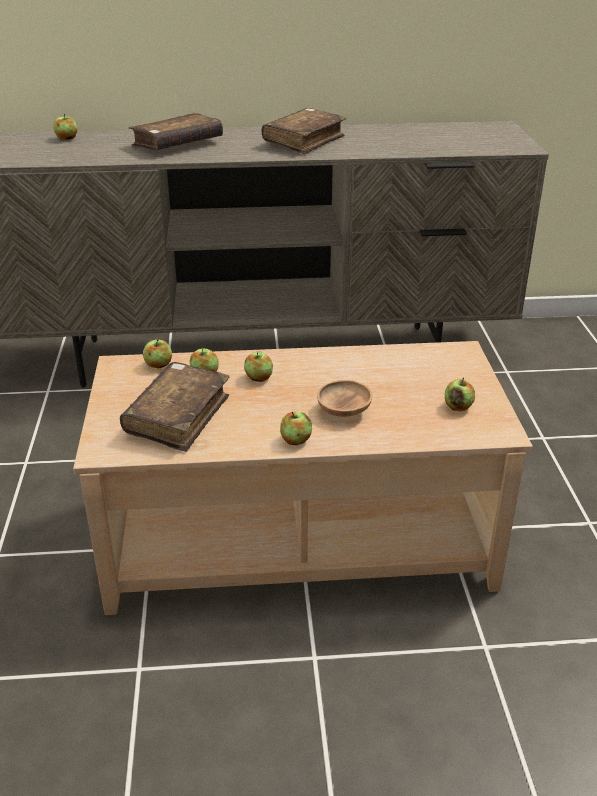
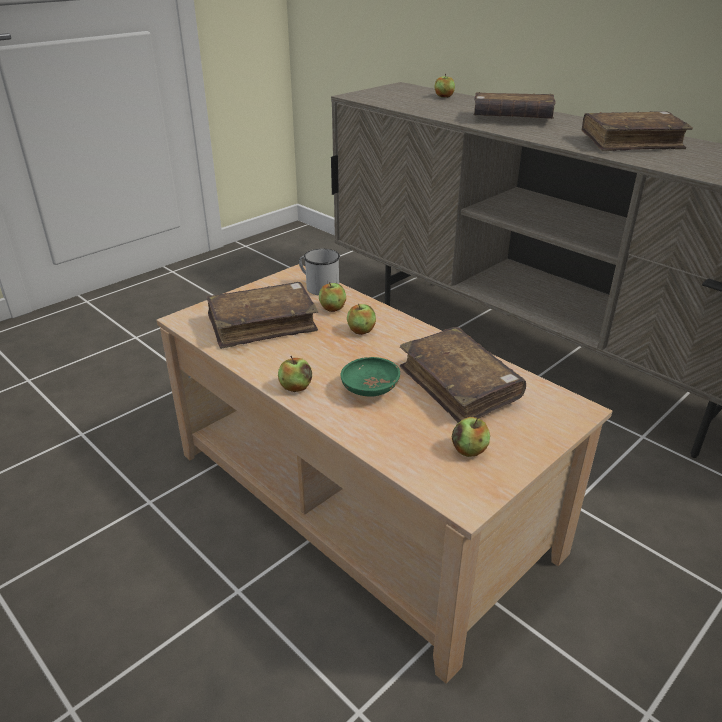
camera: 50 degrees right, 0 degrees up
(158, 365) = (318, 287): apple -> white mug
(344, 411) = (370, 390): brown bowl -> green bowl
(385, 375) = (459, 386): none -> brown book

